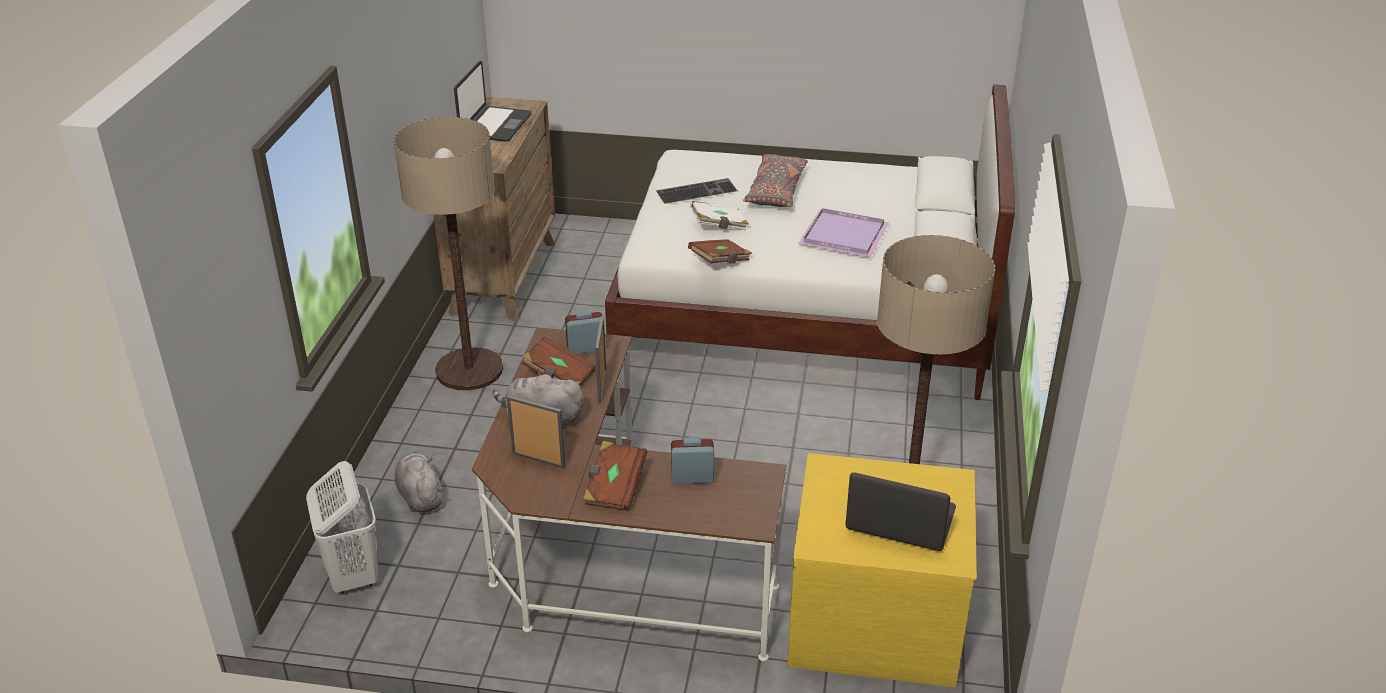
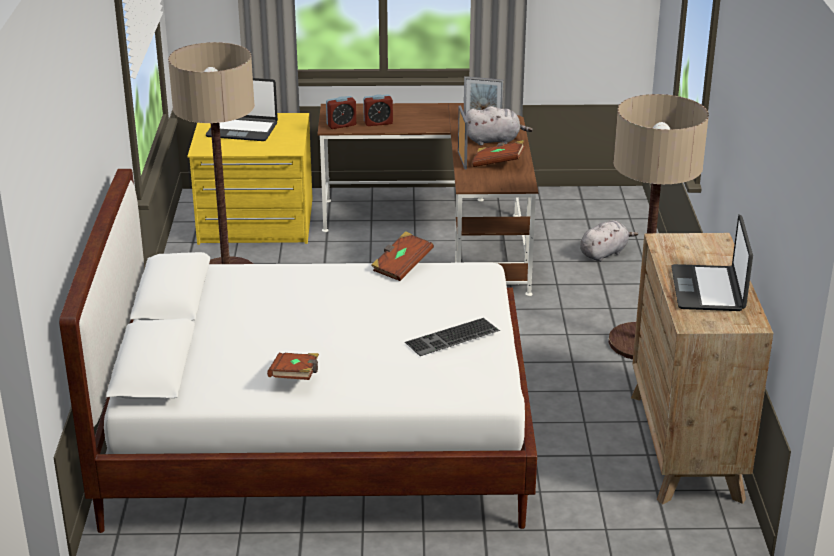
camera: 170 degrees right, 5 degrees down
(353, 575) = (612, 212): white laundry basket -> none
(420, 496) = (604, 253): grey plush toy -> grey plush toy turned 90 degrees counterclockwise
(586, 348) = (488, 181): alarm clock -> alarm clock (341, 125)
(614, 487) = (426, 115): brown book -> brown book (295, 377)
(719, 226) = (414, 303): white book -> none
(776, 191) = (359, 351): grey pillow -> none
(845, 235) = (275, 304): purple tray -> none

